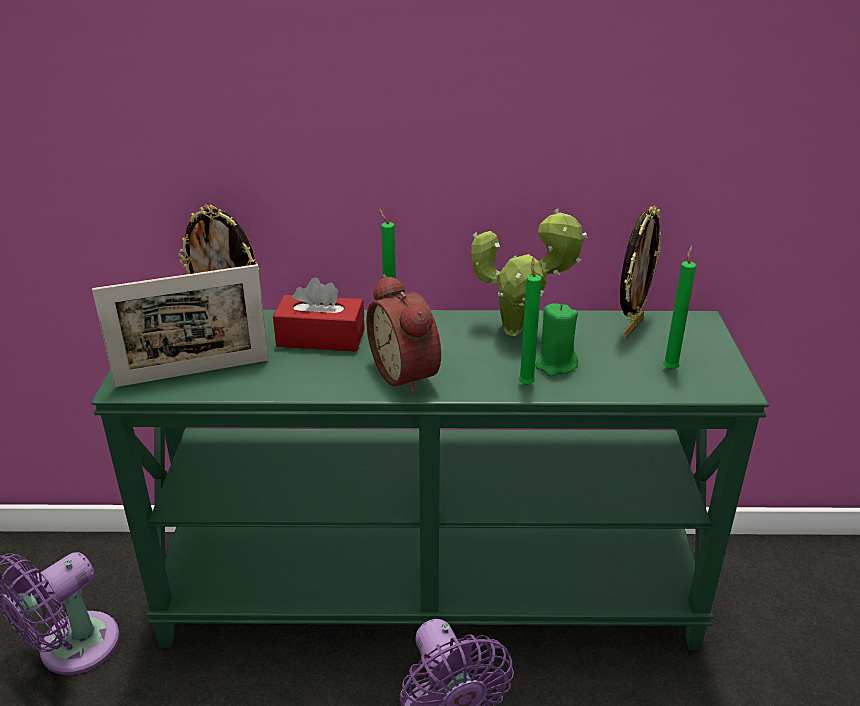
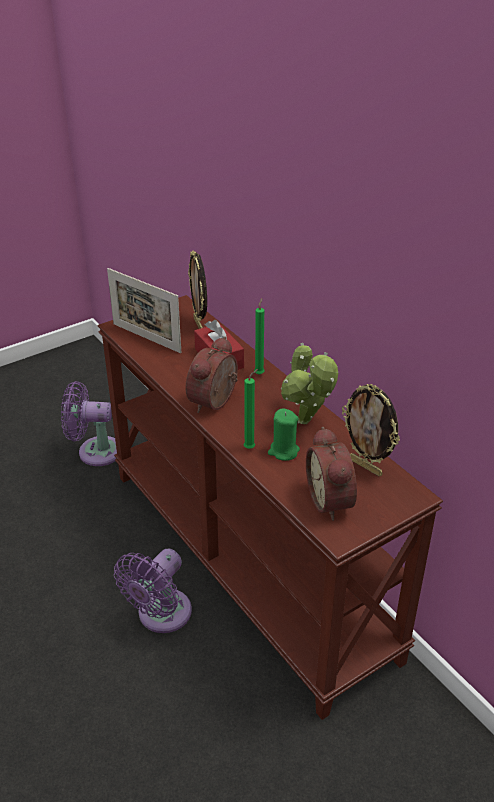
camera: 55 degrees right, 5 degrees up
(431, 590) = (249, 560): green console table -> brown console table
(631, 327) = (366, 467): picture frame -> picture frame turned 45 degrees clockwise
(670, 368) = (332, 500): green candle -> alarm clock

